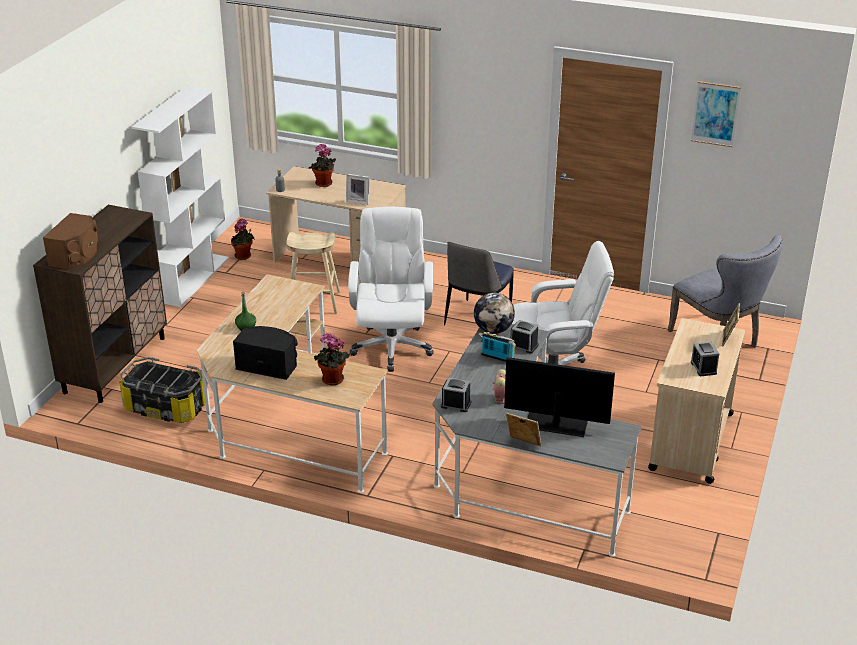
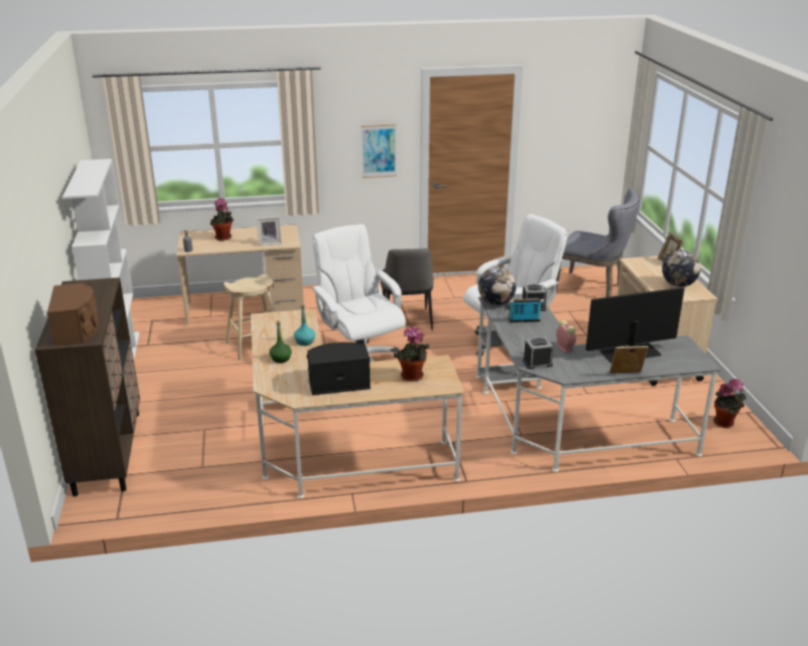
camera: 30 degrees left, 5 degrees down
(165, 408) = (199, 473): storage box -> none
(244, 256) = (153, 328): potted plant -> potted plant (725, 423)
(281, 316) = (304, 341): none -> turquoise bottle
(703, 368) = (678, 285): alarm clock -> globe
(715, 114) = (558, 103): picture -> picture (379, 151)

